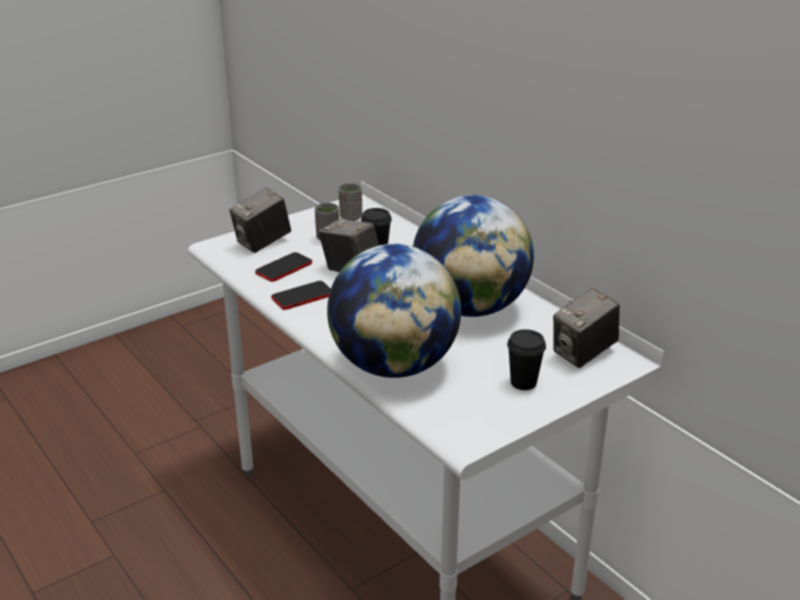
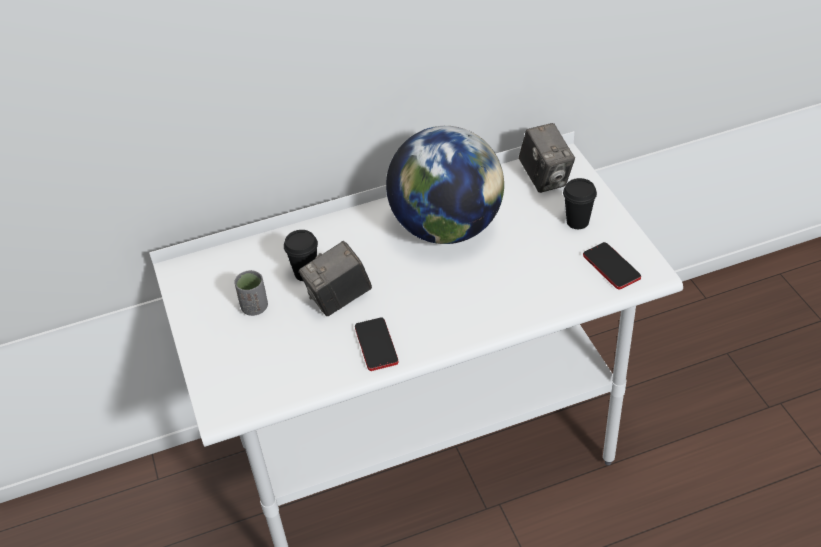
camera: 70 degrees left, 15 degrees up
(262, 243) = (236, 366): camera -> none
(284, 268) = (306, 353): phone -> phone (611, 266)
(351, 217) = (213, 281): grey cup -> none
(394, 366) = (529, 296): globe -> none

